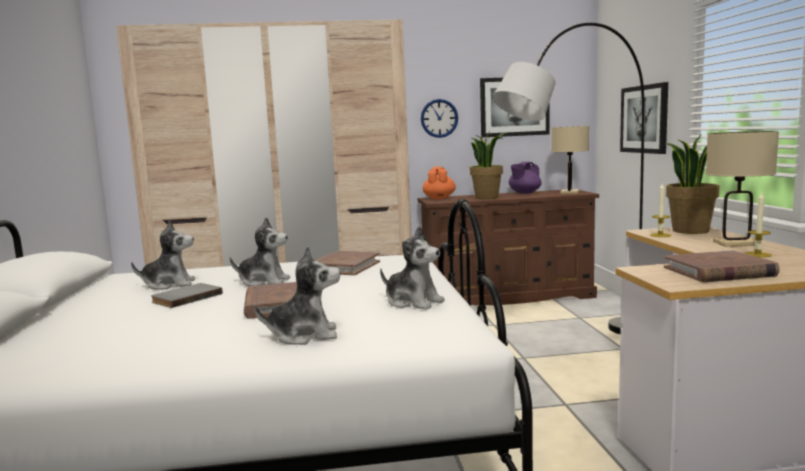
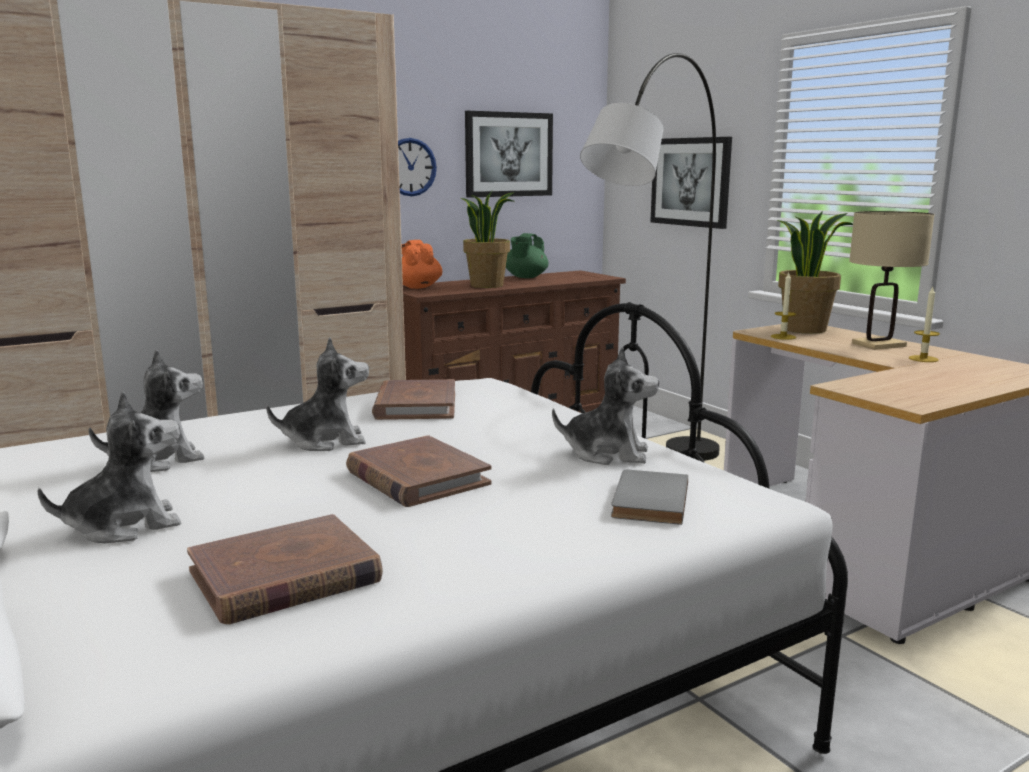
camera: 25 degrees left, 5 degrees up
(186, 297) = (234, 482): grey book -> grey book (646, 500)
(304, 335) = (543, 524): plush toy -> plush toy (125, 526)
(524, 193) = (525, 277): purple teapot -> green teapot
(569, 192) = (585, 276): beige table lamp -> none
(719, 272) = (924, 384): brown book -> brown book (285, 576)

